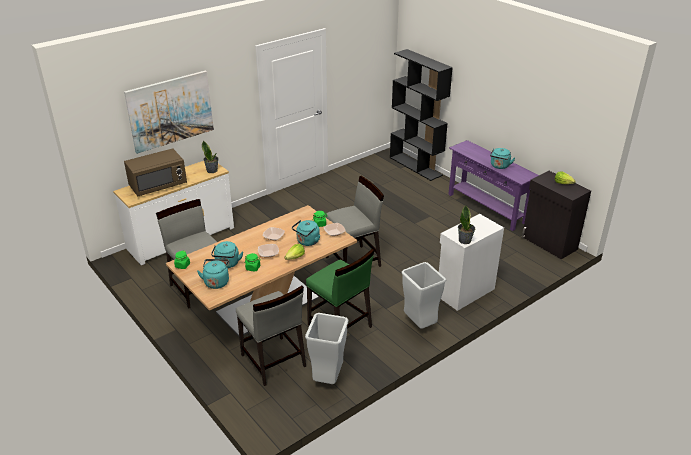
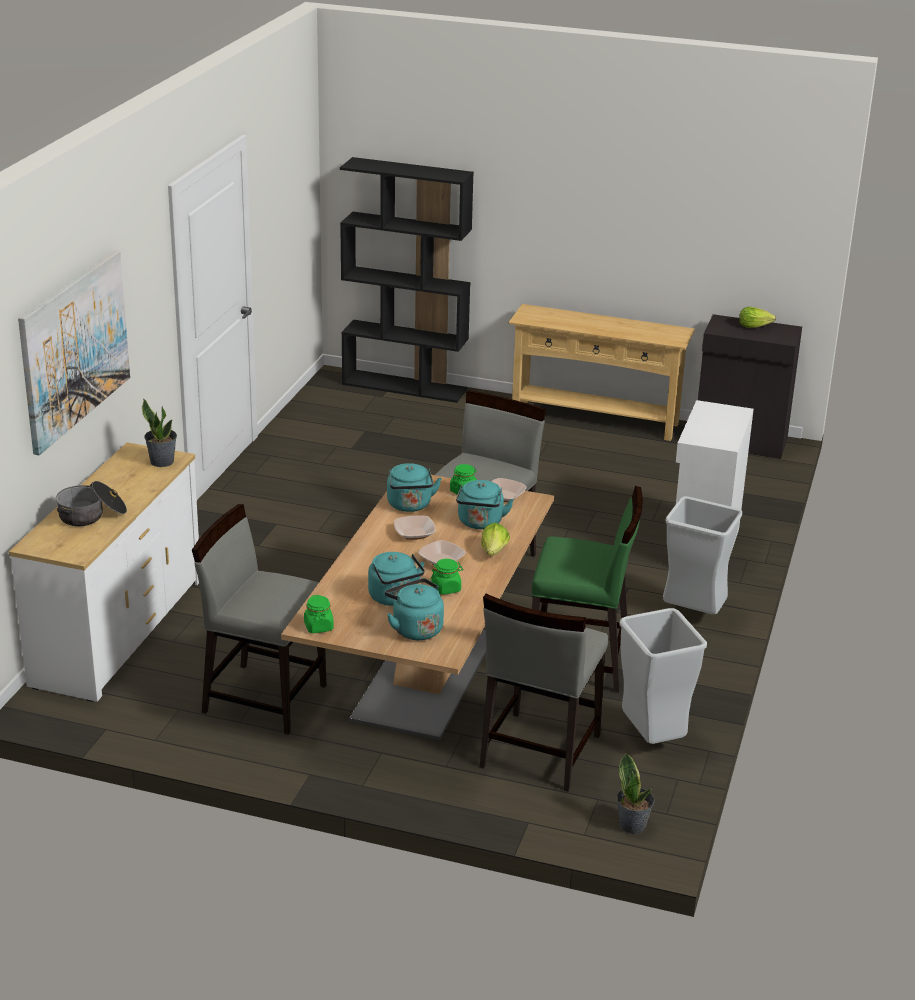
camera: 35 degrees left, 5 degrees down
(158, 185) = (92, 515): brown microwave -> cooking pot
(273, 361) = (539, 751): grey chair -> grey chair turned 90 degrees clockwise
(465, 240) = (725, 442): potted plant -> potted plant (633, 825)
(486, 208) = (595, 419): purple console table -> beige console table
(499, 166) = (622, 330): turquoise kettle -> turquoise kettle (410, 506)

